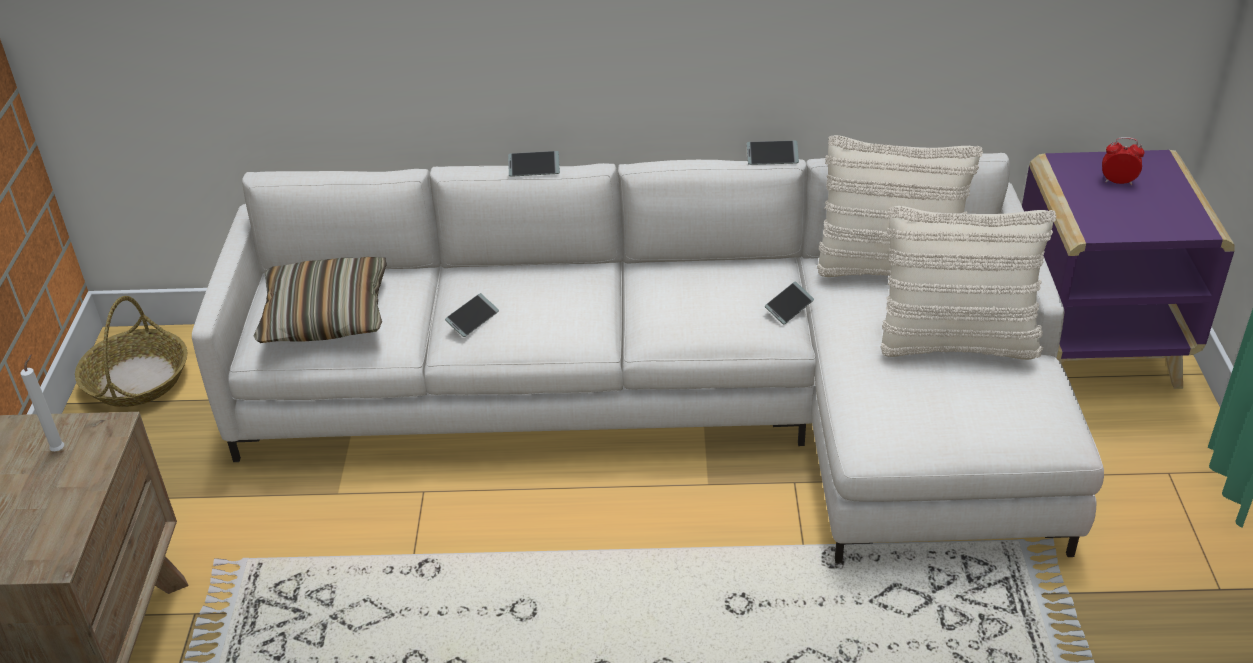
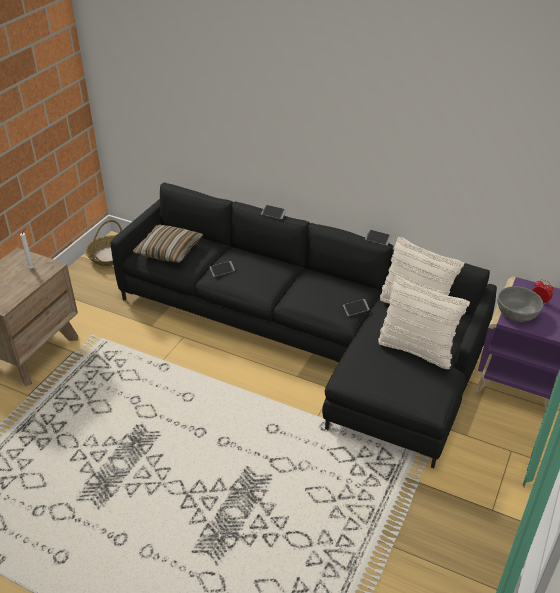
camera: 25 degrees right, 0 degrees up
(674, 403) = (308, 337): white sofa -> black sofa
(1101, 213) = (517, 313): none -> grey bowl

